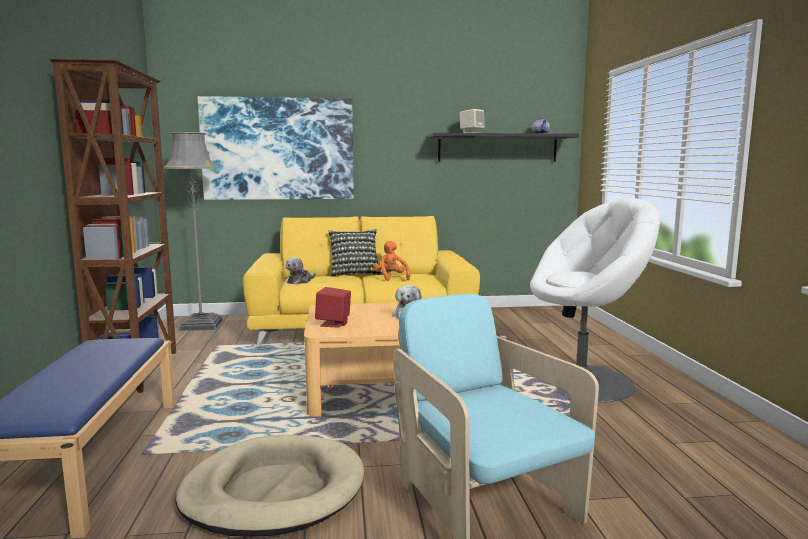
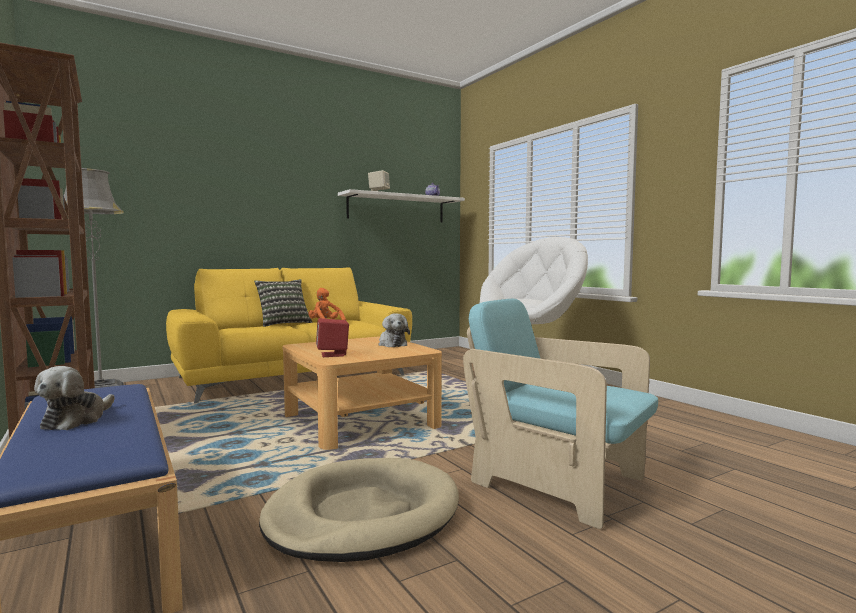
camera: 25 degrees left, 5 degrees down
(278, 149) = (186, 198): picture -> none
(300, 281) = (235, 331): plush toy -> plush toy (76, 420)
(497, 148) = (396, 208): black shelf -> white shelf

